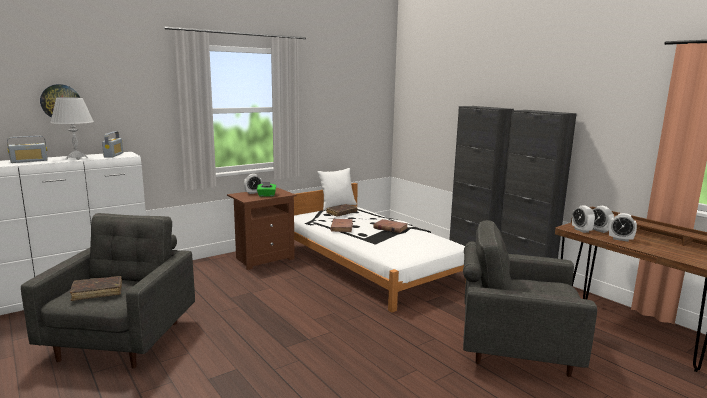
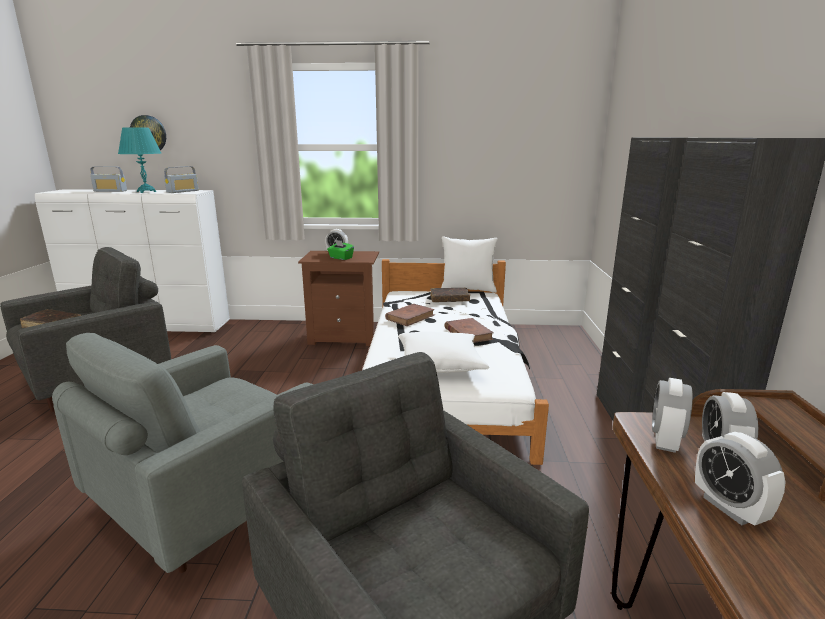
camera: 40 degrees right, 5 degrees up
(76, 158) = (146, 192): white table lamp -> turquoise table lamp
(362, 356) = (205, 503): none -> grey armchair
(407, 245) = (440, 365): none -> white pillow

